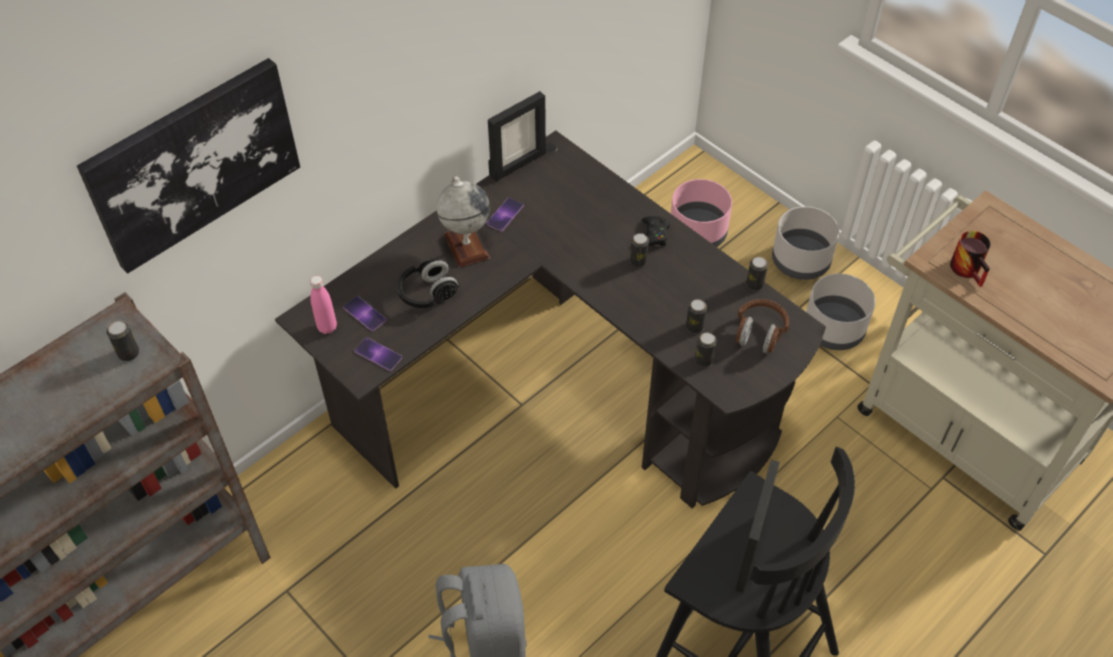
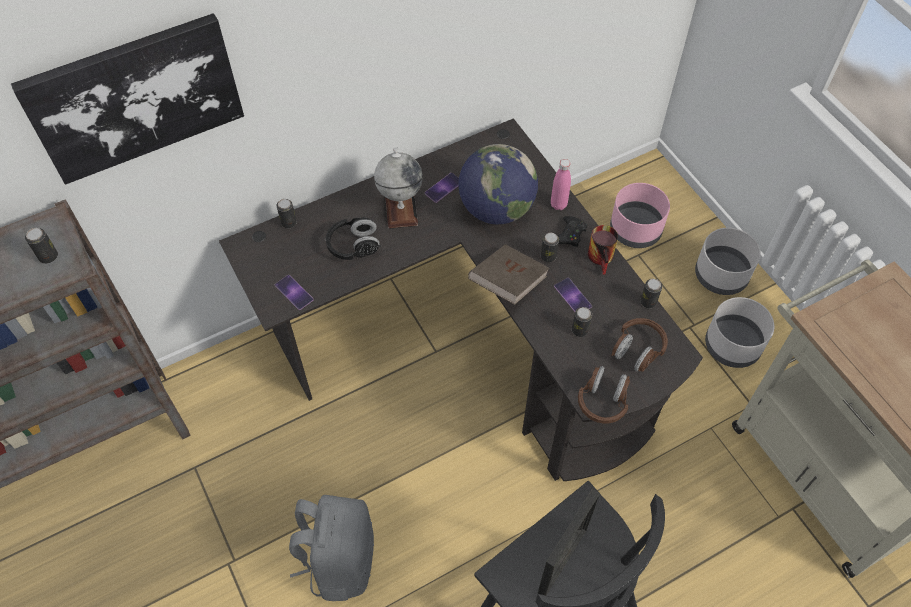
camera: 15 degrees right, 5 degrees up
(327, 327) = (259, 258): pink bottle -> pink bottle (558, 204)
(364, 313) = (294, 252): phone -> phone (572, 296)
(517, 164) = (469, 143): picture frame -> none
(568, 225) = (496, 209): none -> globe
(605, 297) = (508, 283): none -> brown book
(703, 360) = (578, 364): can -> can (288, 223)
(740, 391) = (603, 402): none -> brown headphones
(970, 270) = (854, 338): mug -> mug (603, 258)

